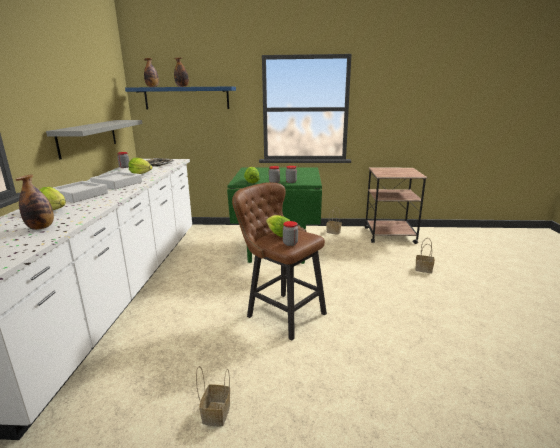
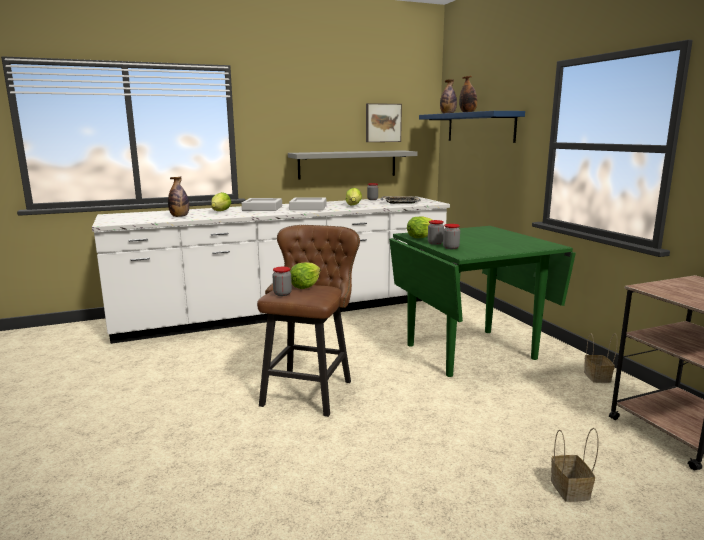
camera: 65 degrees right, 5 degrees down
(101, 95) = (382, 123): none -> picture
(216, 412) = (141, 395): basket -> none

